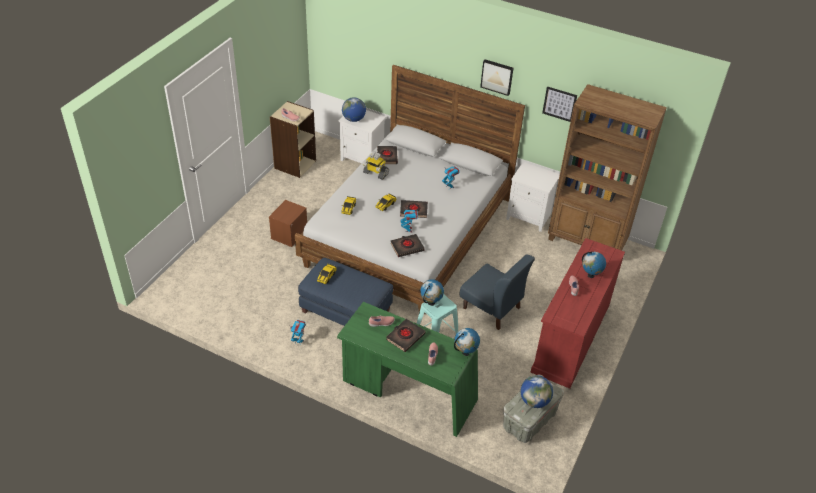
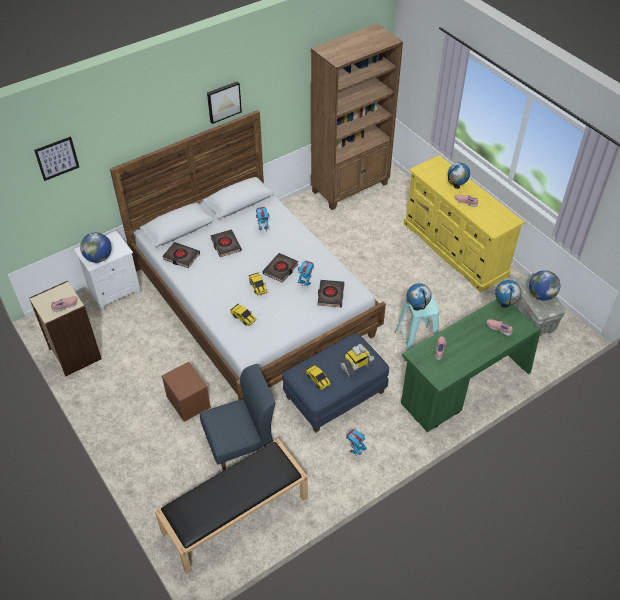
camera: 60 degrees left, 5 degrees up
(207, 294) = (235, 515): none -> black bench
(375, 173) = (201, 276): toy robot -> toy robot (356, 367)
(405, 337) = (466, 339): black book -> black book (225, 245)
(492, 308) = (393, 284): blue chair -> blue chair (240, 443)
(529, 217) = (295, 208): white nightstand -> none
(559, 104) = (287, 86): picture -> picture (57, 158)
(571, 338) = (455, 249): red dresser -> yellow dresser

